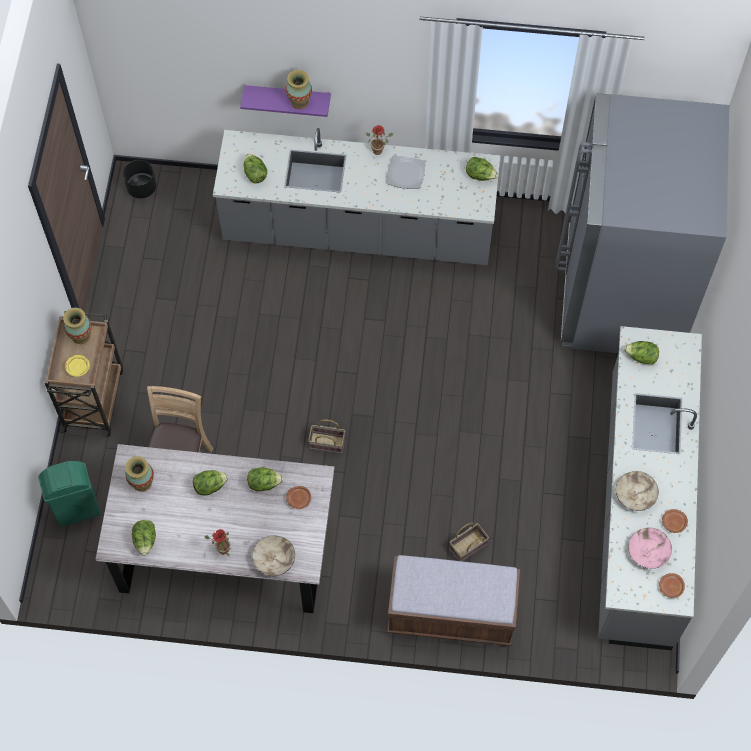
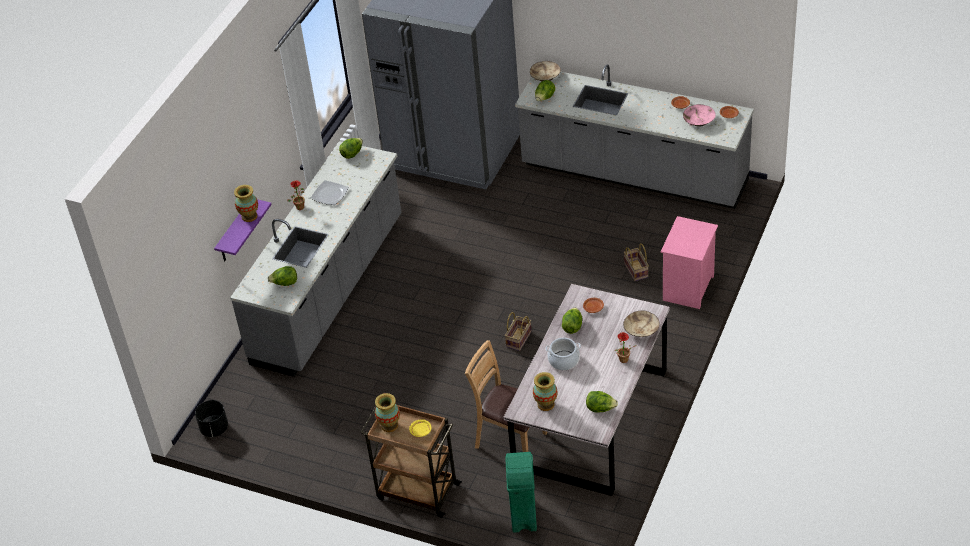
camera: 70 degrees left, 20 degrees down
(210, 486) = (563, 361): lettuce -> cooking pot
(451, 613) = (689, 289): brown bench -> pink nightstand
(635, 494) = (653, 119): beige bowl -> beige bowl (545, 76)

